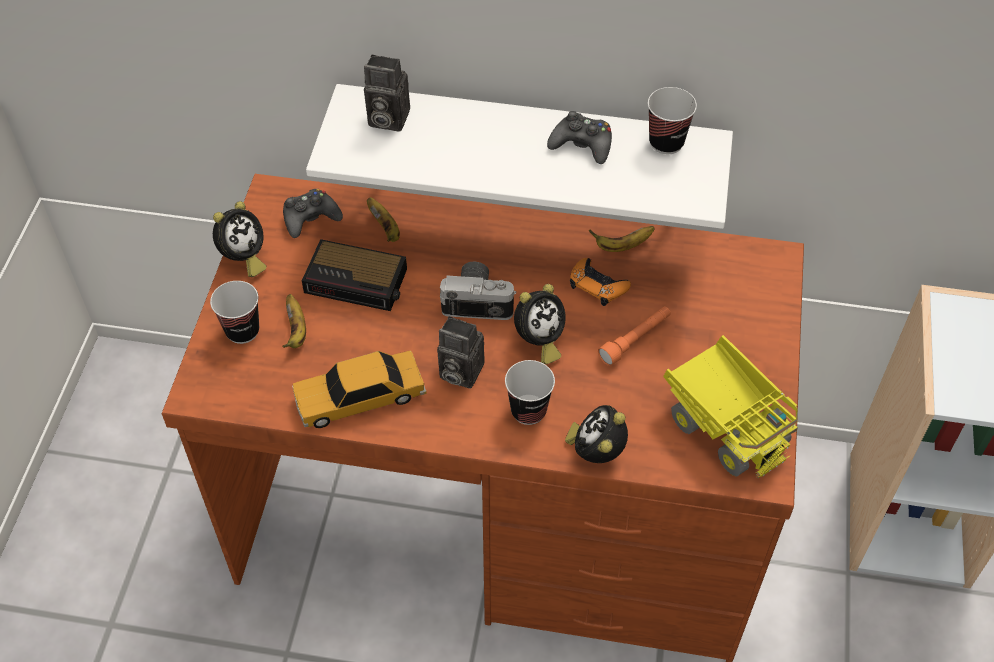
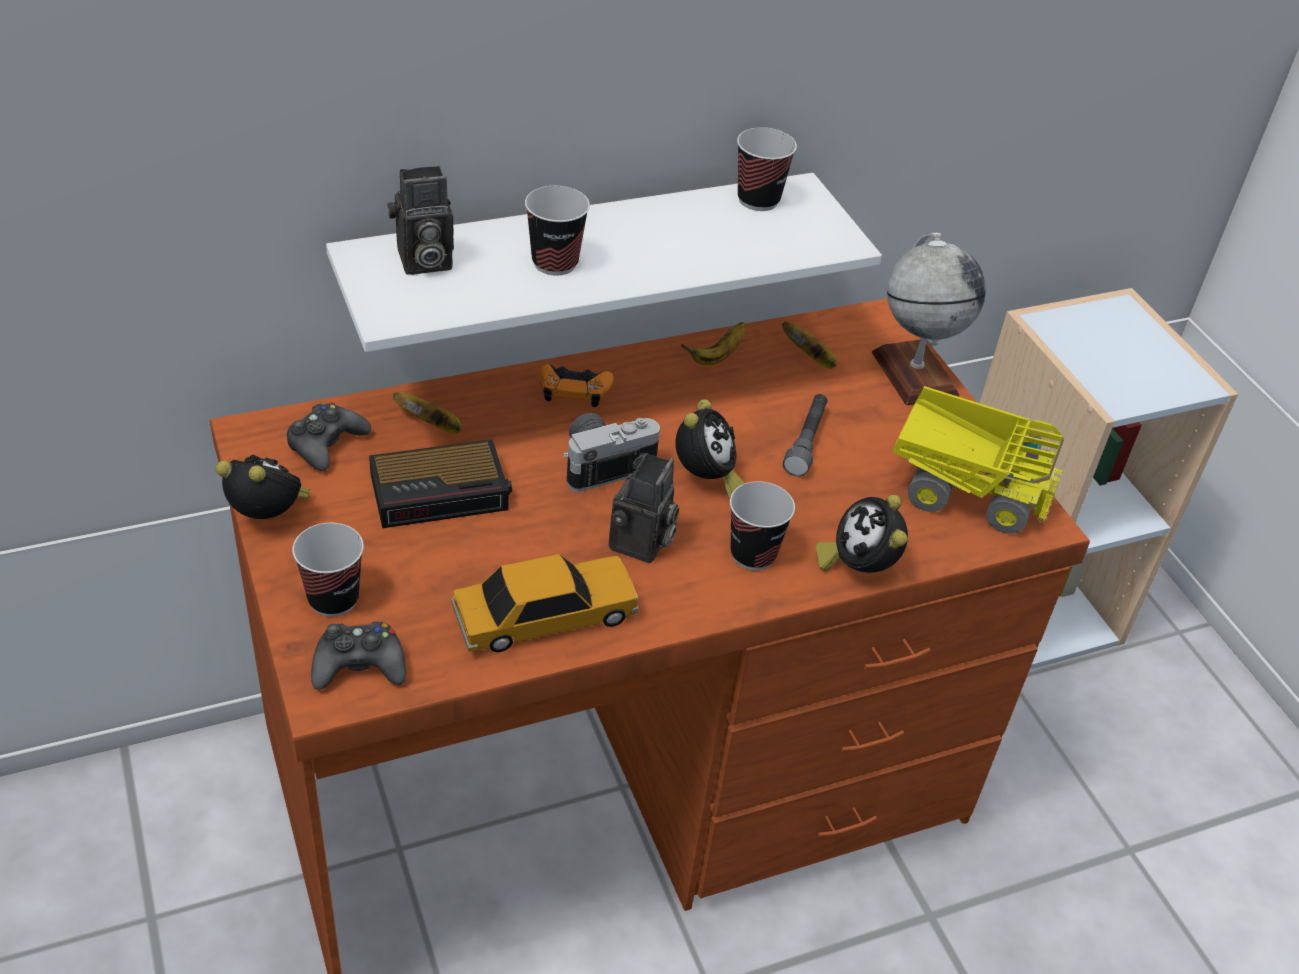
camera: 35 degrees left, 10 degrees down
(243, 258) = (270, 517): alarm clock -> alarm clock turned 75 degrees counterclockwise
(296, 331) = (406, 573): banana -> banana (811, 358)
(359, 397) = (545, 616): toy car -> toy car turned 150 degrees counterclockwise
(458, 372) = (641, 545): camera -> camera turned 60 degrees counterclockwise
(473, 149) = (555, 263): none -> cup
(582, 144) = (672, 225): black game controller -> black game controller (359, 665)
(597, 285) = (723, 403): orange game controller -> orange game controller (574, 389)
(635, 340) = (806, 442): orange flashlight -> grey flashlight
(766, 315) = (914, 374): none -> globe

